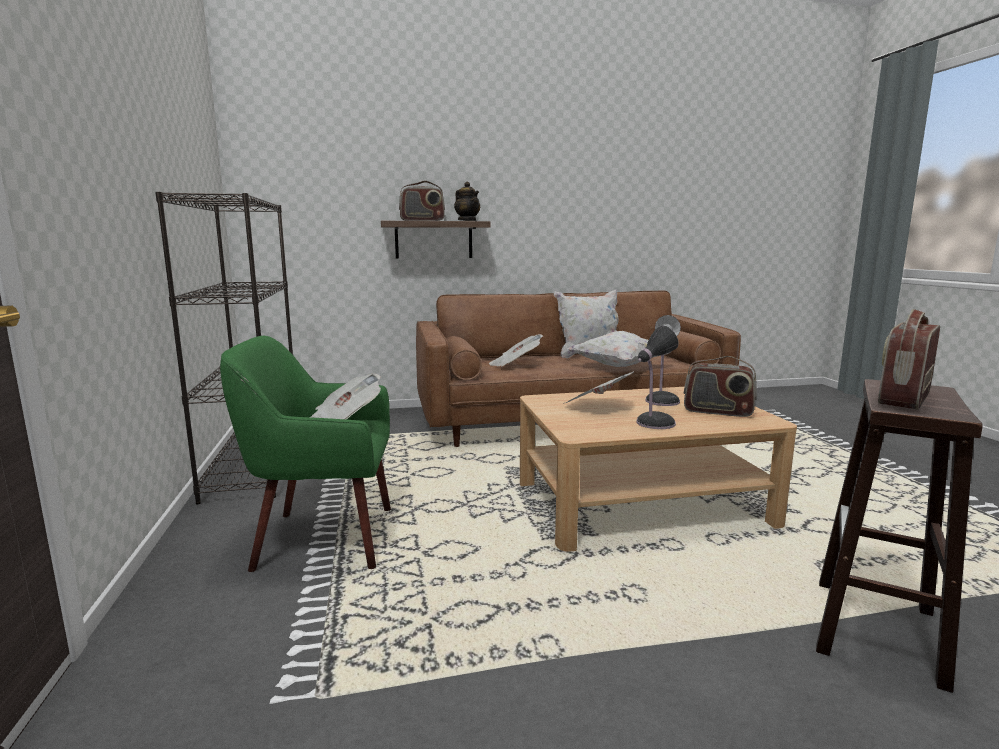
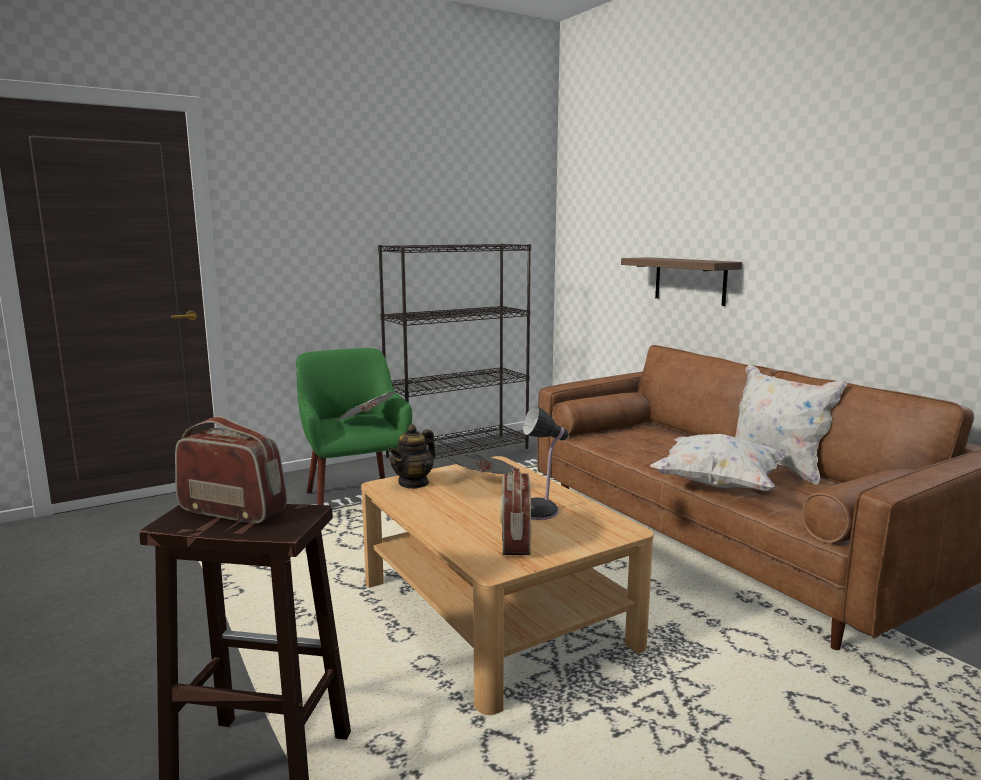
camera: 70 degrees right, 0 degrees up
(422, 220) = (665, 259): radio -> none
(467, 221) = (706, 261): teapot -> teapot (414, 483)
(515, 365) = (649, 442): newspaper -> none
(653, 423) = (441, 510): table lamp -> none

